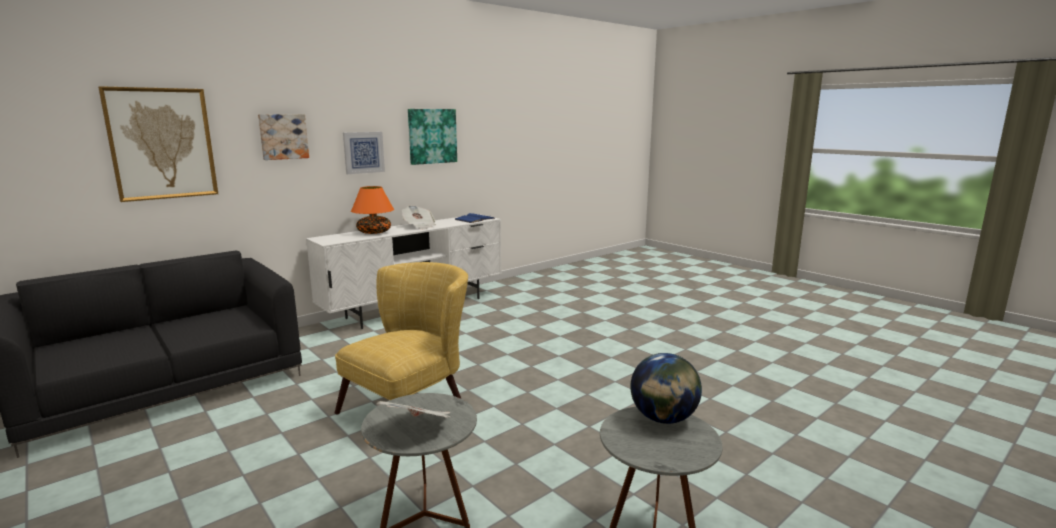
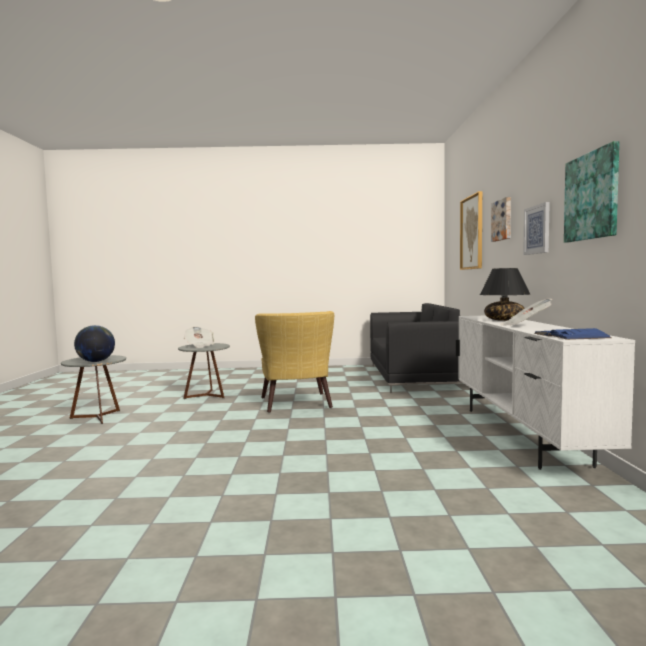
camera: 130 degrees right, 10 degrees down
(374, 232) = (503, 320): orange table lamp -> black table lamp

